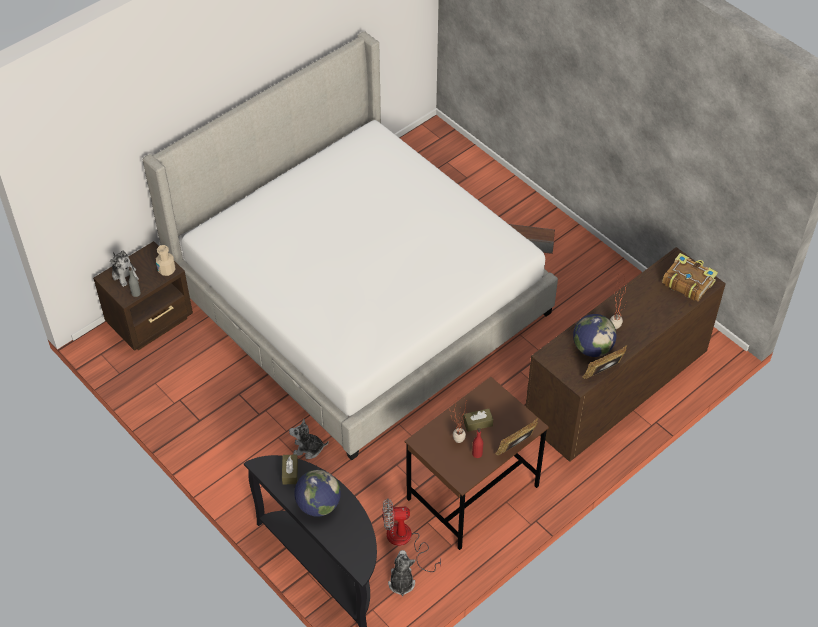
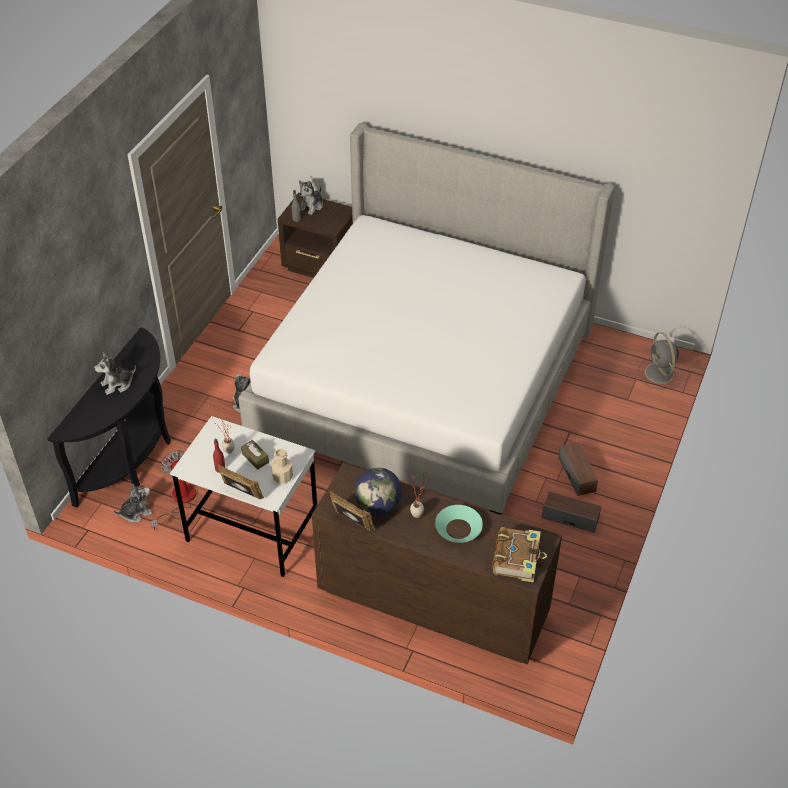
camera: 65 degrees right, 5 degrees down
(166, 270) = (331, 225): beige bottle -> beige bottle (282, 477)
(290, 472) = (143, 356): brown tissue box -> none
(318, 505) = (117, 384): globe -> plush toy
(451, 145) = (660, 374): none -> grey fan
(472, 493) = (251, 530): brown desk -> white desk
(571, 267) = (570, 517): none -> speaker
(641, 306) = (458, 529): none -> turquoise bowl

